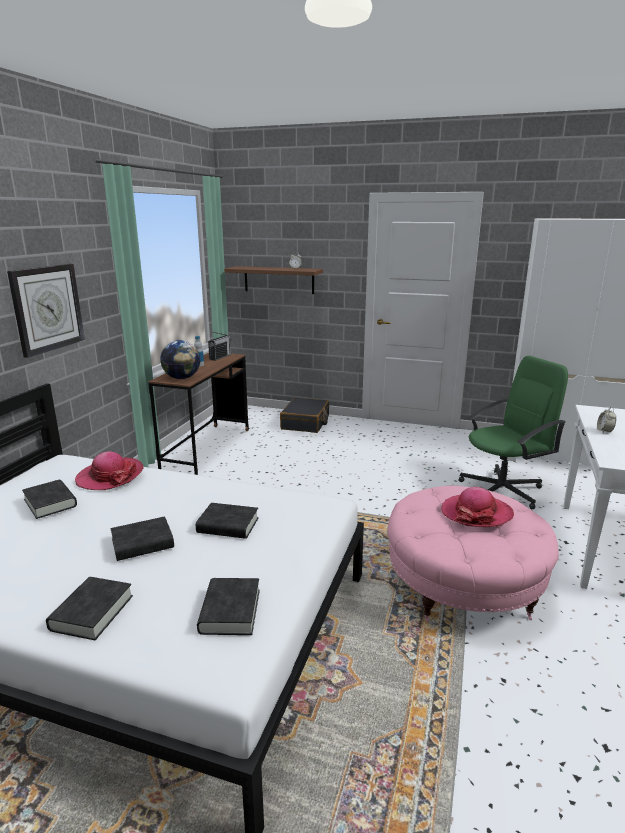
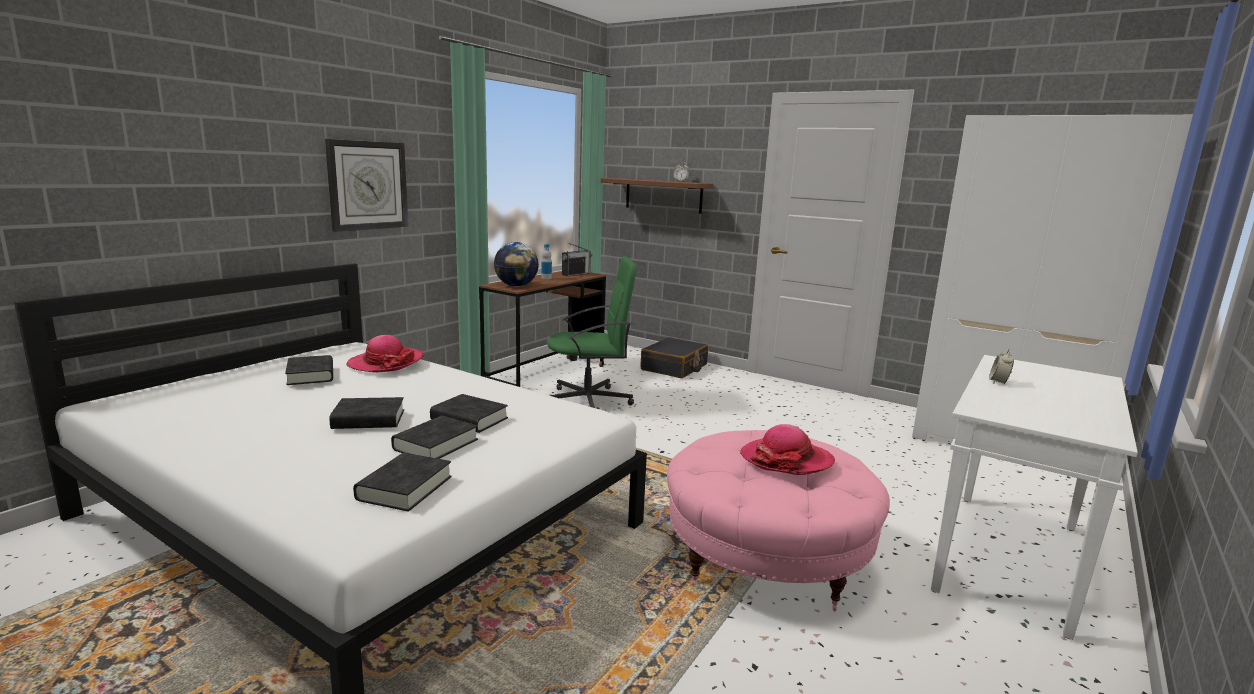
camera: 15 degrees right, 5 degrees down
(92, 612) = (270, 464): black book -> black book (435, 444)
(502, 490) = (887, 468): green office chair -> green office chair (589, 401)

